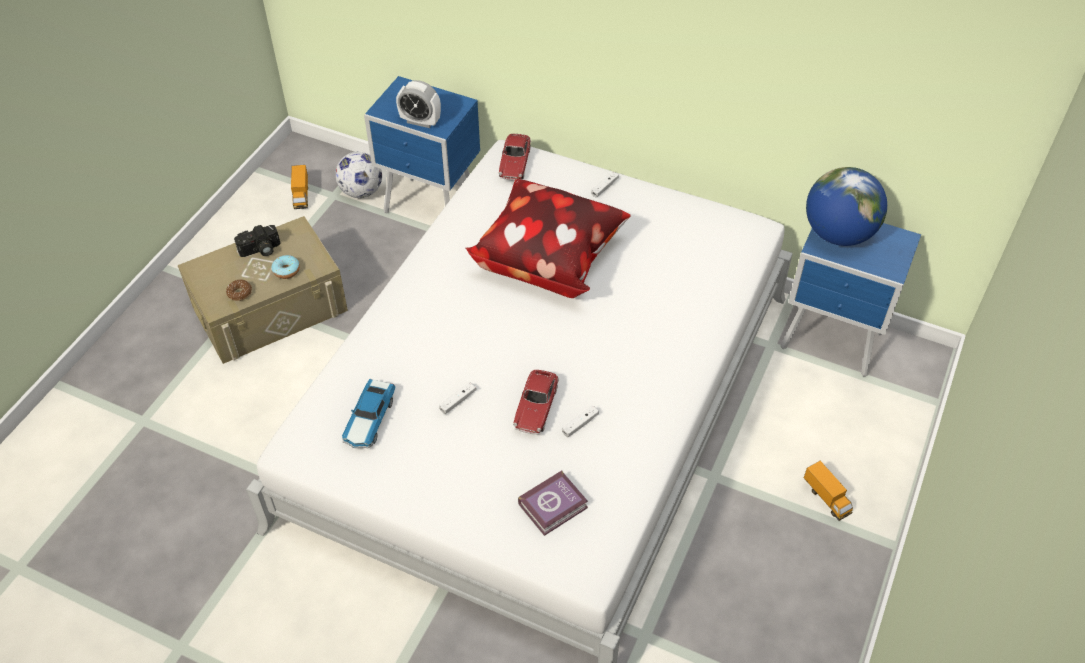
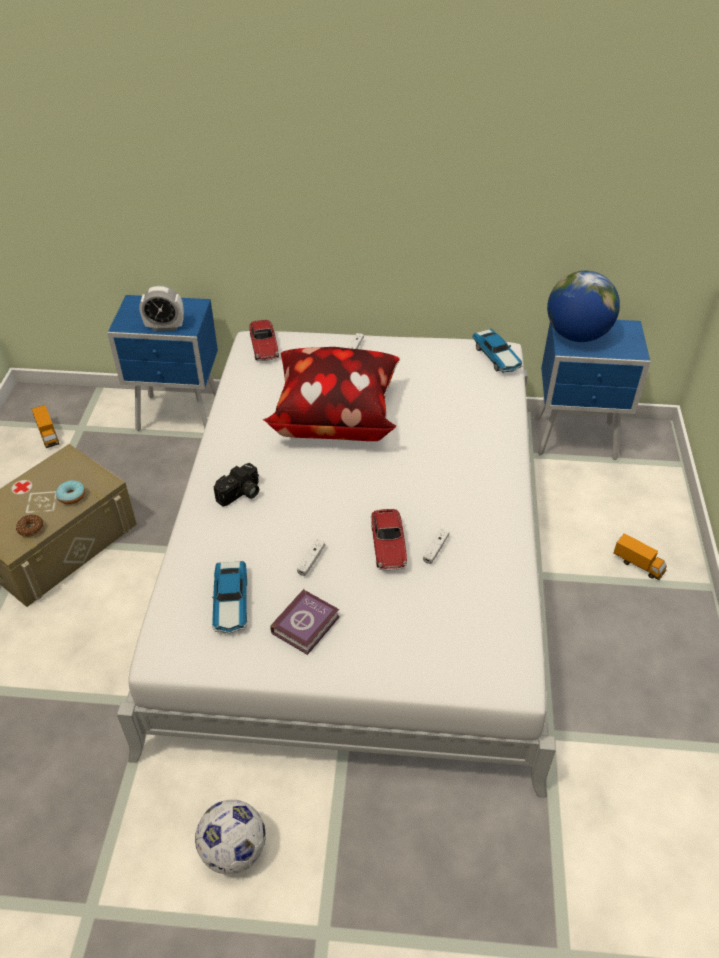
camera: 20 degrees left, 5 degrees down
(260, 250) = (36, 484): camera -> camera (241, 494)
(361, 191) = (106, 418): football -> football (233, 850)
(554, 506) = (450, 629): book -> book (307, 624)
(747, 235) = (497, 357): none -> toy car

